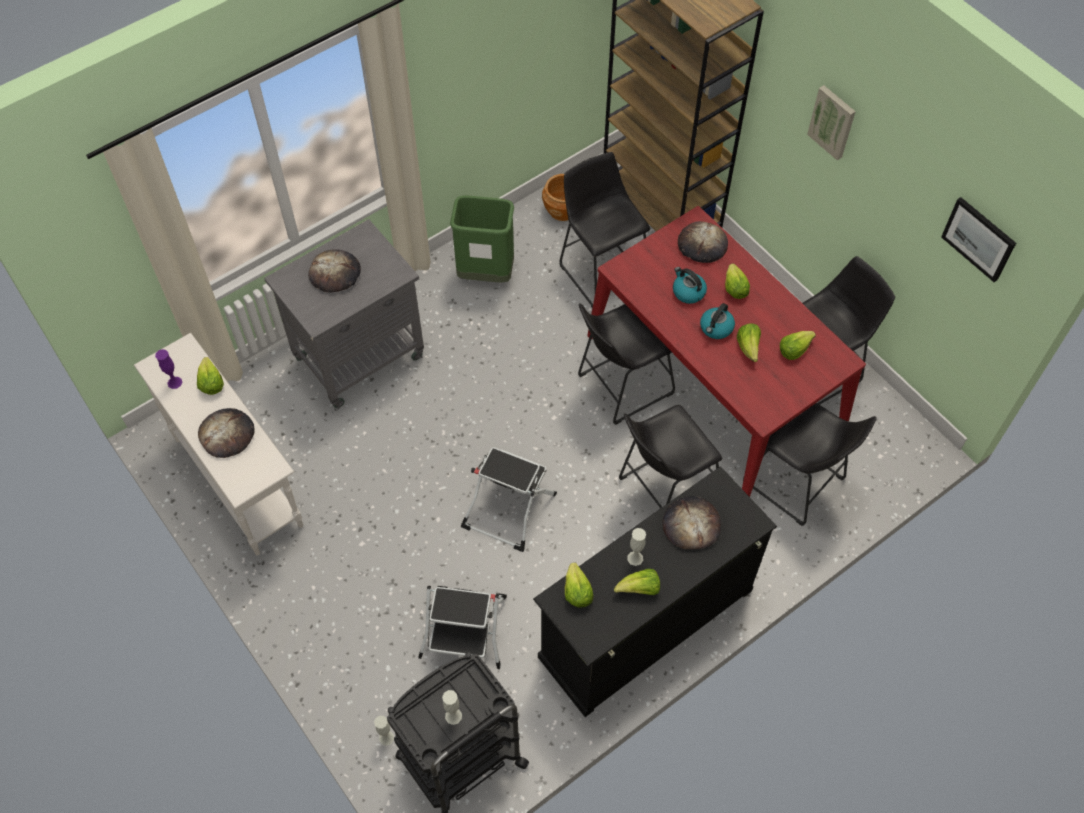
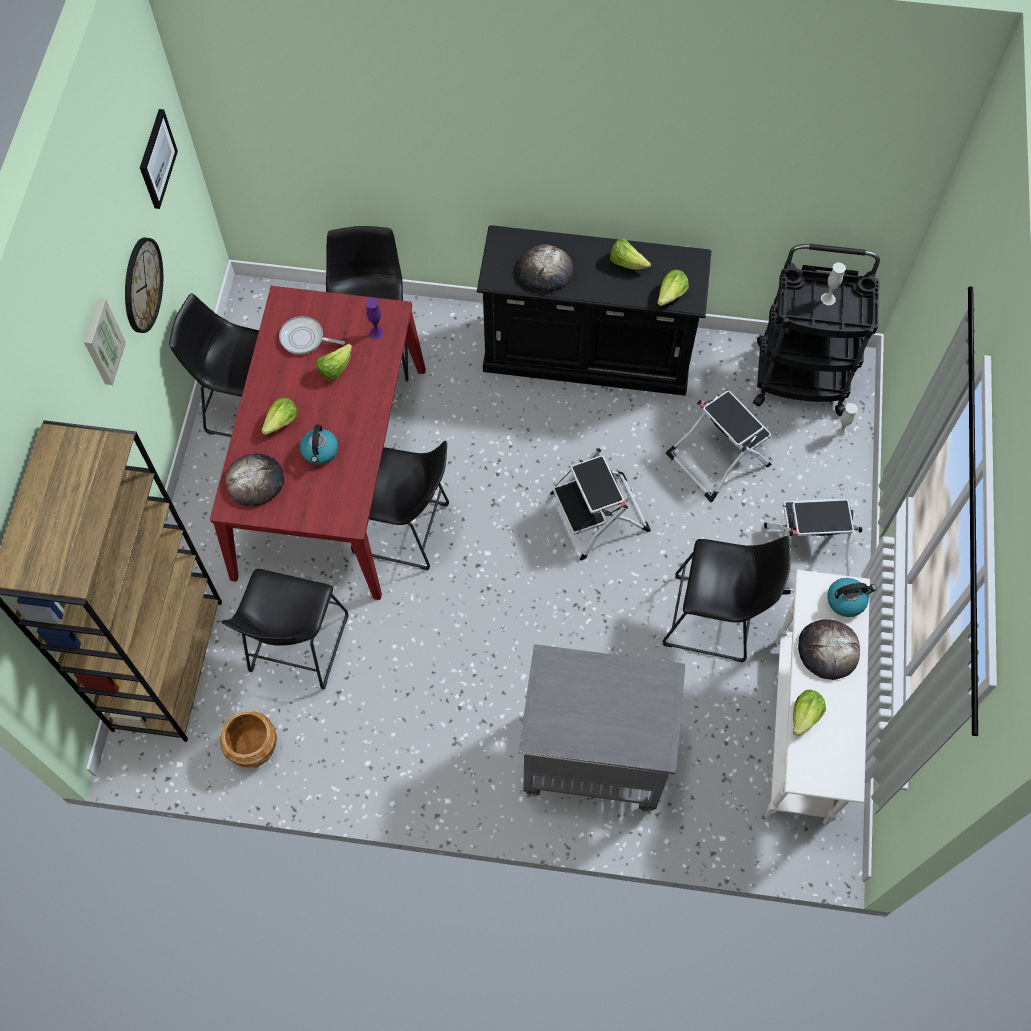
camera: 135 degrees left, 5 degrees up
(174, 382) = (838, 745): purple vase -> purple vase (376, 333)
(330, 610) = (809, 554): none -> step ladder
(335, 273) = (605, 715): bread -> none
(486, 274) = (396, 743): green trash can -> none
(635, 558) = (608, 282): white vase -> none
(663, 490) = (470, 425): black stool -> black stool (715, 620)
(716, 328) = (338, 404): kettle -> kettle (846, 600)
(794, 349) = (305, 338): lettuce -> frying pan
(887, 207) = (142, 285): none -> wall clock

